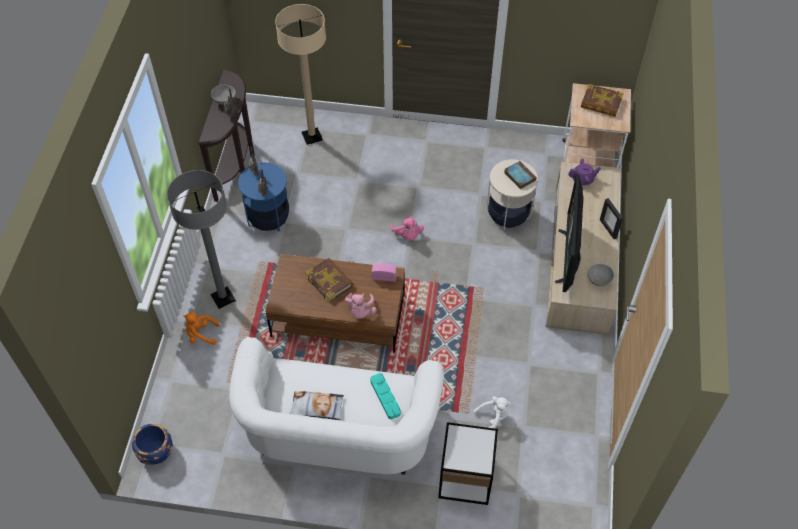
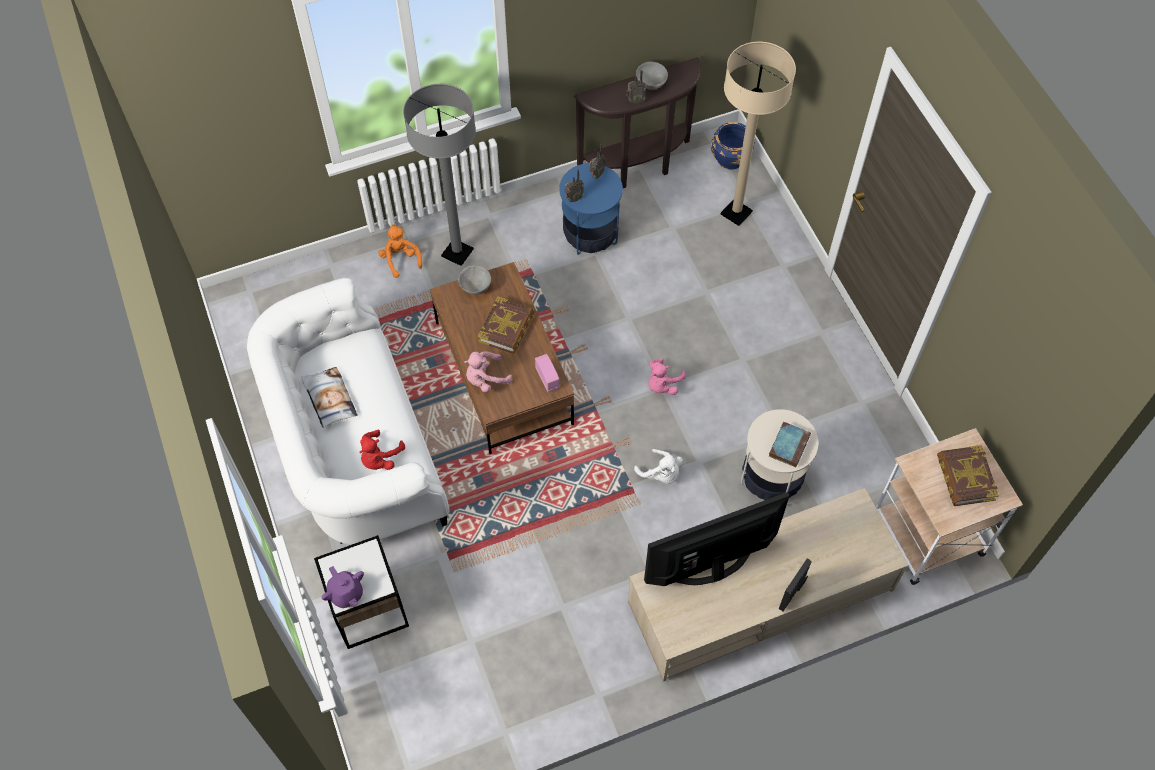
camera: 60 degrees right, 5 degrees up
(156, 452) = (243, 300): blue planter -> blue planter (730, 158)
(385, 397) = (380, 458): turquoise tray -> red plush toy
(493, 417) = (464, 601): white plush toy -> white plush toy (661, 474)
(582, 179) = (852, 527): purple teapot -> purple teapot (346, 594)
(599, 281) = (698, 619): grey bowl -> grey bowl (475, 287)

